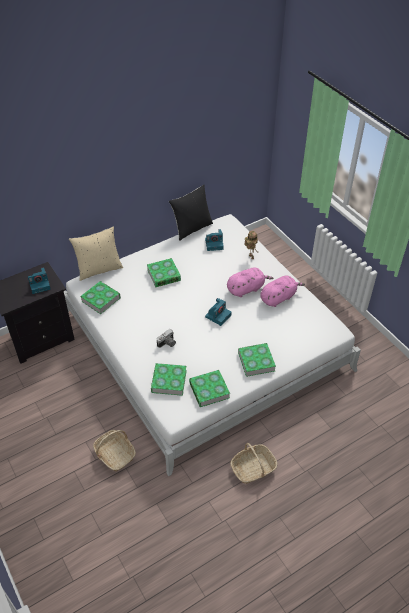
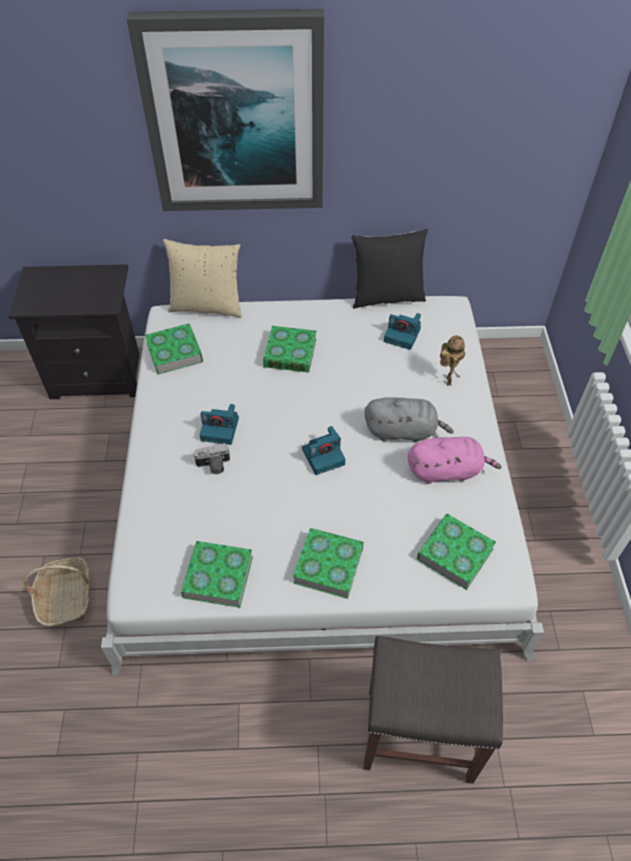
camera: 30 degrees right, 5 degrees up
(40, 284) = (90, 294): camera -> camera (221, 429)
(102, 156) = (235, 115): none -> picture
(169, 381) = (170, 529): book -> book (455, 554)
(246, 289) = (403, 431): pink plush toy -> grey plush toy
(253, 468) = (241, 738): basket -> none
(330, 424) = (421, 733): none -> grey stool

